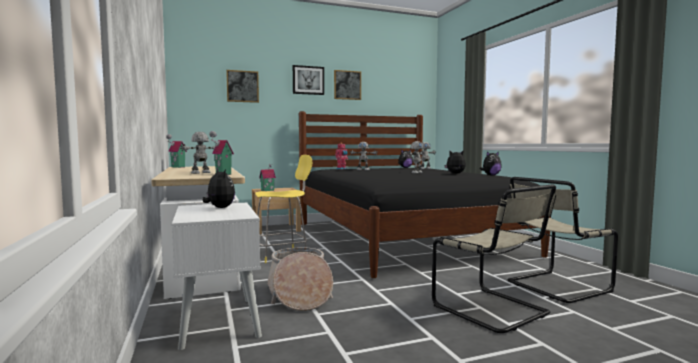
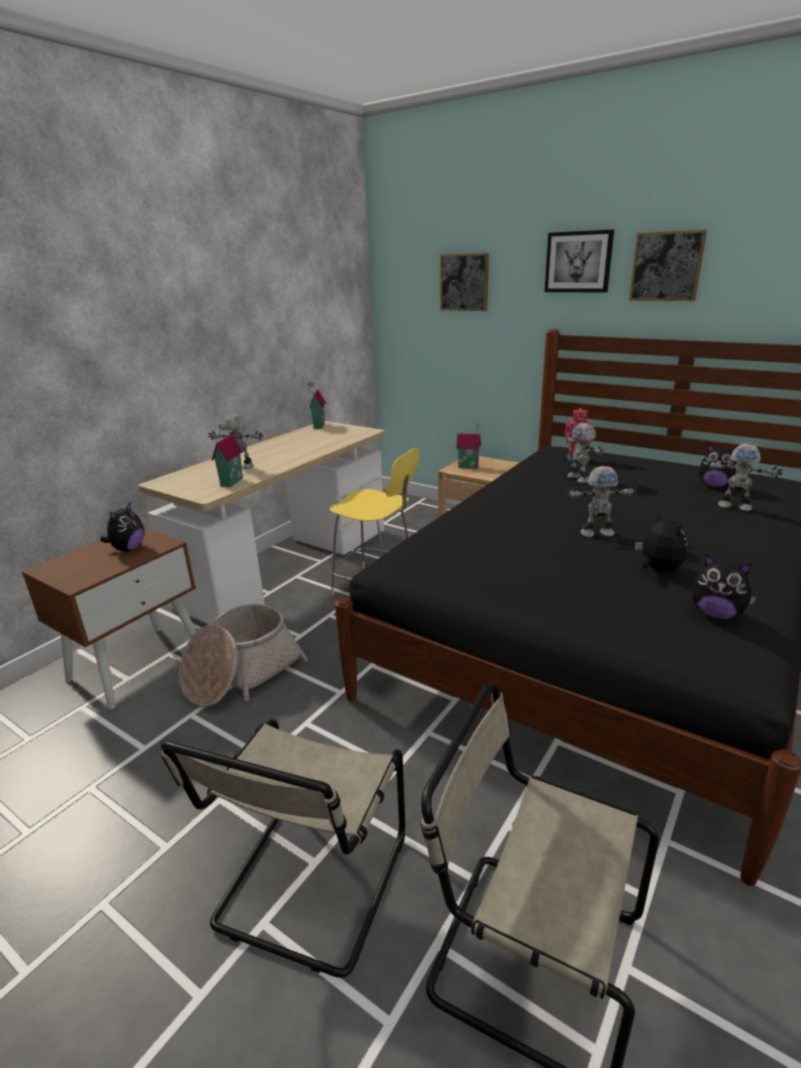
camera: 55 degrees right, 20 degrees up
(218, 321) = (137, 664): white nightstand -> brown nightstand

